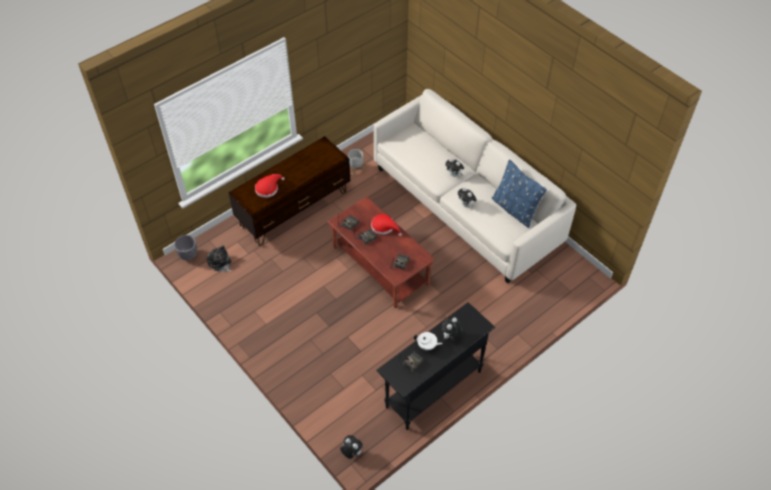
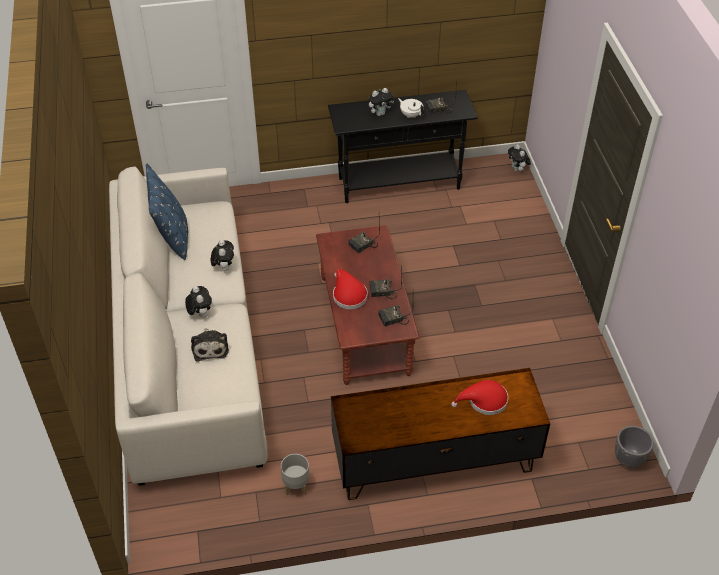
camera: 150 degrees left, 5 degrees down
(220, 263) = (584, 425): plush toy -> plush toy (210, 347)

